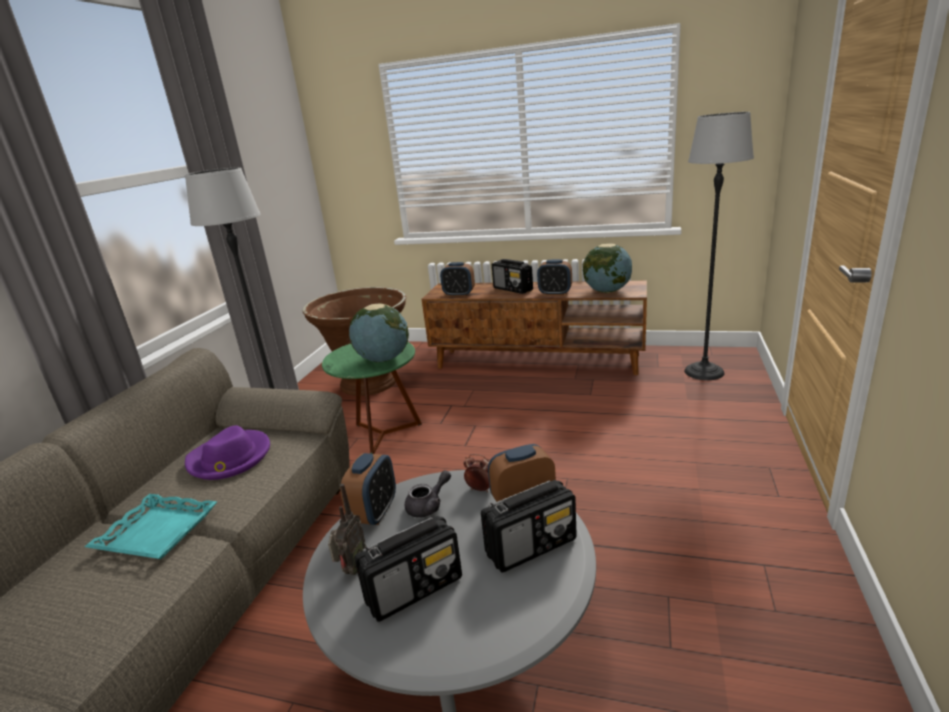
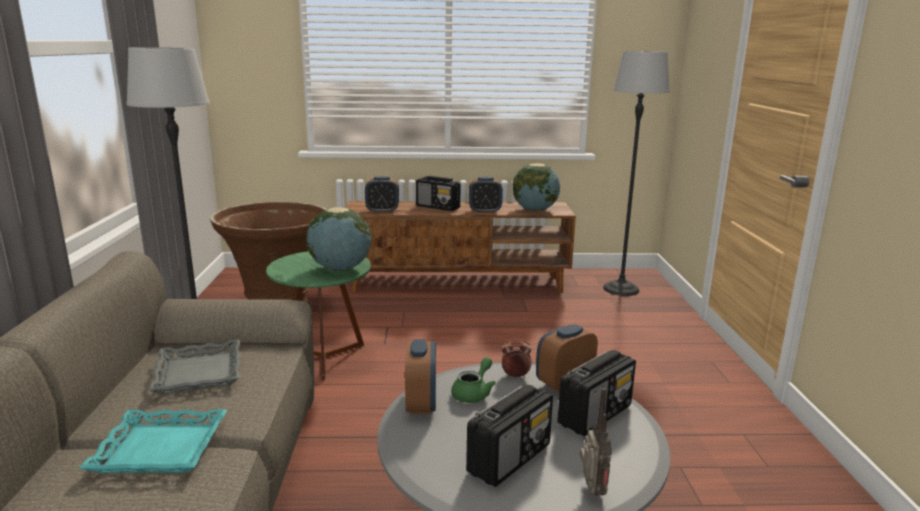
camera: 20 degrees left, 5 degrees down
(229, 458) = (200, 373): purple hat -> grey tray
(352, 570) = (434, 451): radio -> radio (591, 492)
(429, 506) = (474, 393): grey teapot -> green teapot

